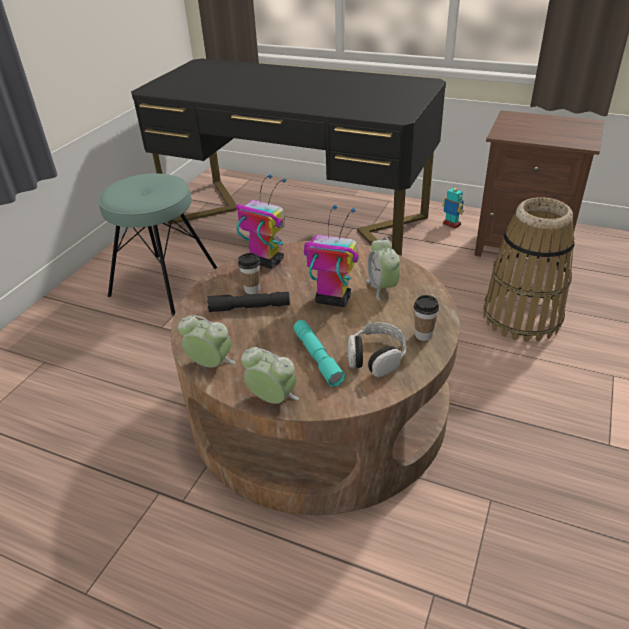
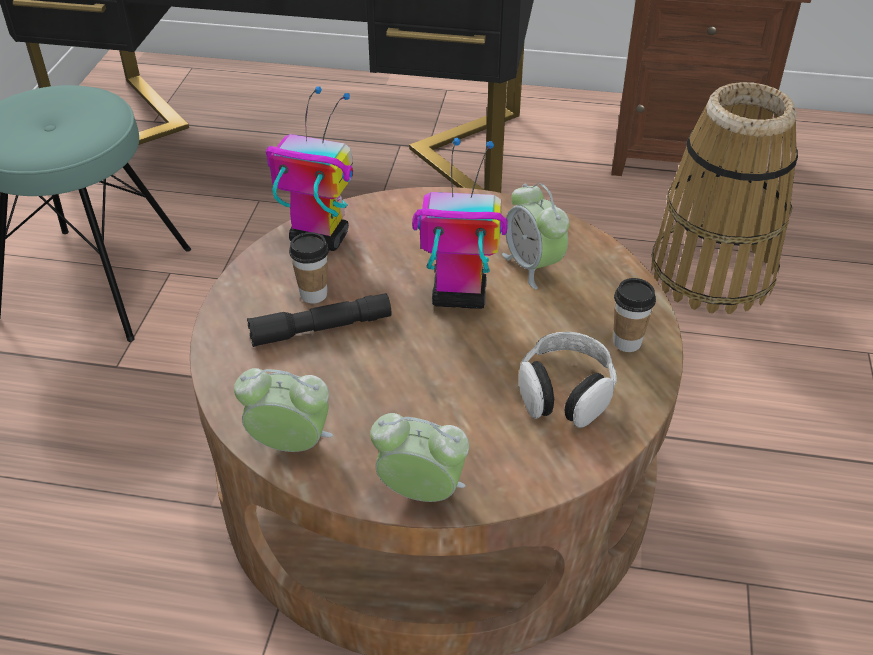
camera: 15 degrees left, 5 degrees up
(317, 358) = (470, 406): turquoise flashlight -> none
(451, 224) = (560, 124): toy robot -> none

